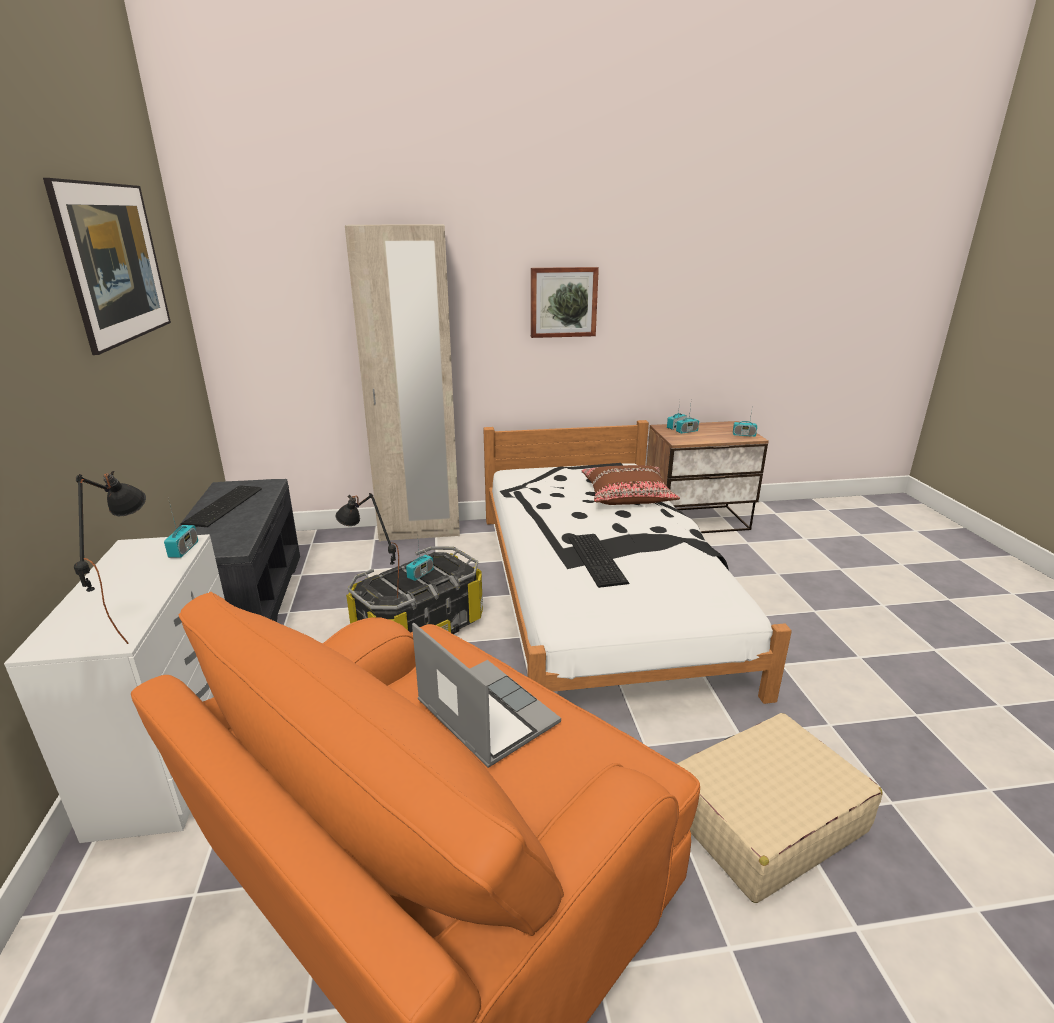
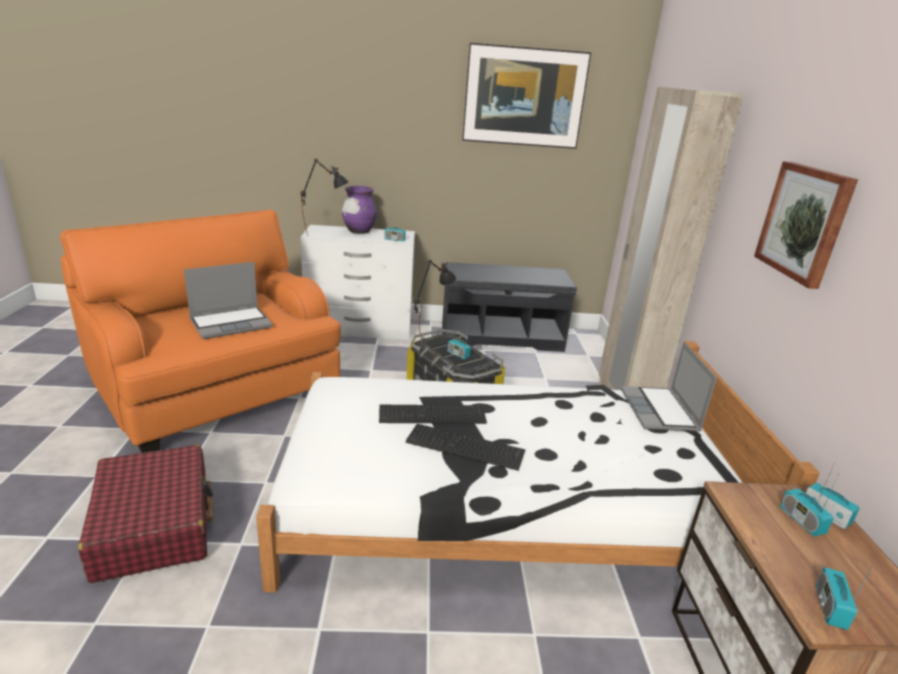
camera: 95 degrees right, 0 degrees up
(106, 590) = (359, 231): none -> purple vase
(225, 505) = (521, 272): keyboard -> keyboard (466, 448)
(537, 473) = (660, 411): none -> laptop
(627, 495) = (605, 469): brown pillow -> none
(764, 819) = (154, 524): beige suitcase -> red suitcase

